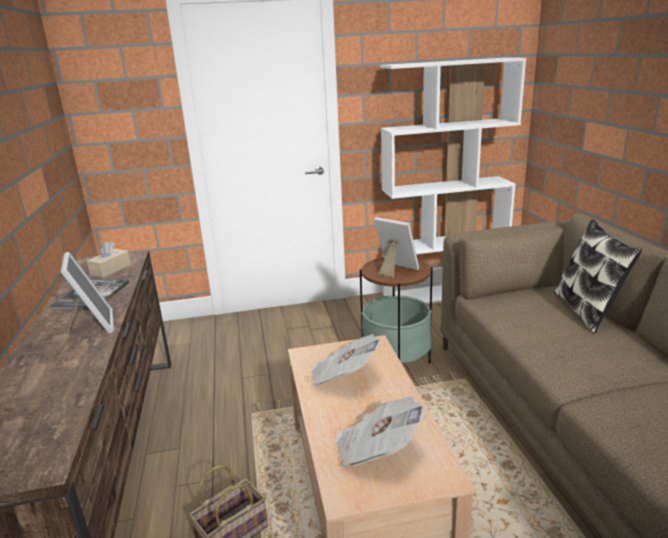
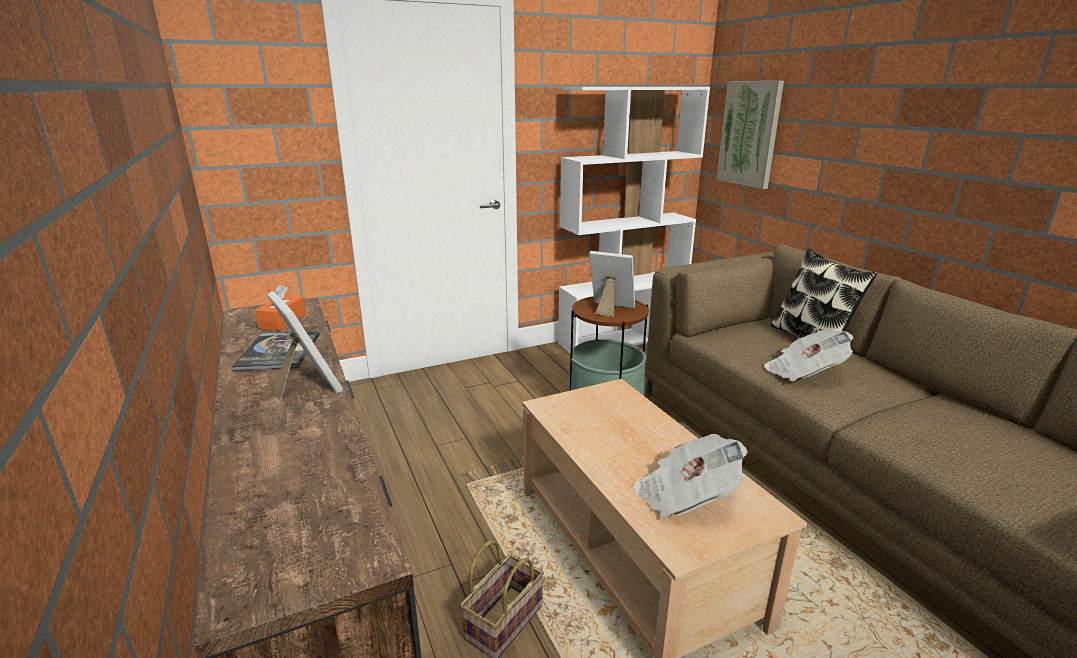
camera: 15 degrees left, 0 degrees up
(110, 270) = (283, 321): beige tissue box -> orange tissue box
(343, 376) = (603, 424): newspaper -> newspaper (804, 372)
(567, 101) = (749, 134): none -> picture

